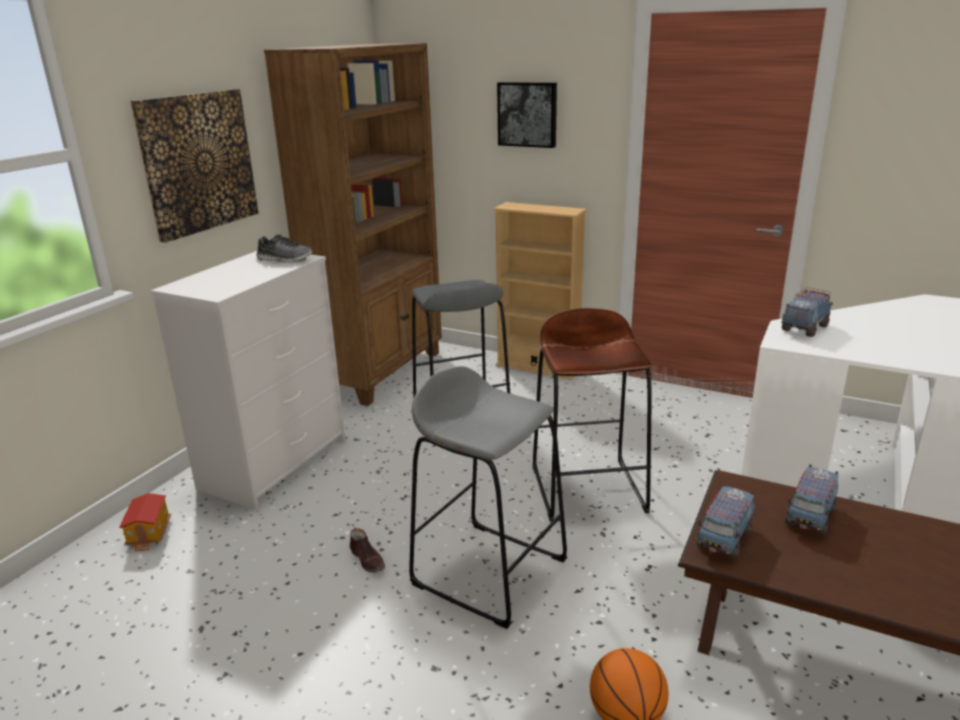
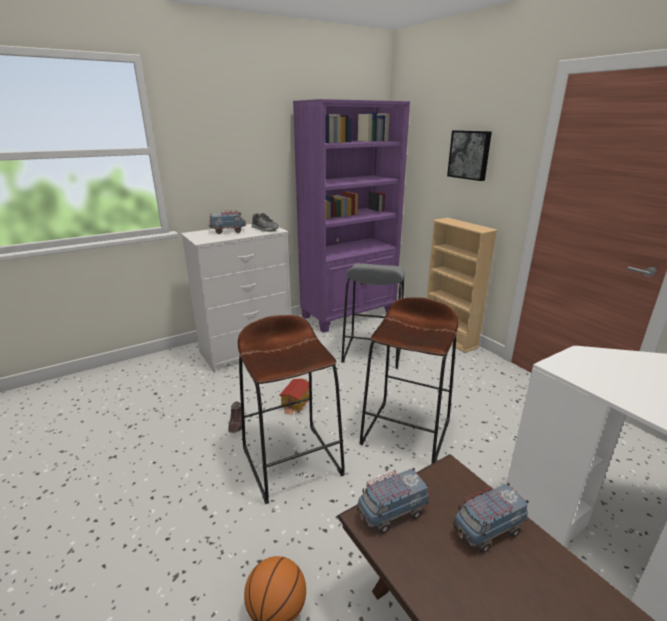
camera: 30 degrees right, 0 degrees up
(150, 534) = (159, 367): toy house -> toy house (296, 404)
(198, 162) = (236, 165): picture -> none
(381, 372) = (349, 314): brown bookcase -> purple bookcase
(489, 571) = (292, 461): grey stool -> brown stool
(804, 328) = (598, 360): toy truck -> toy truck (228, 231)

